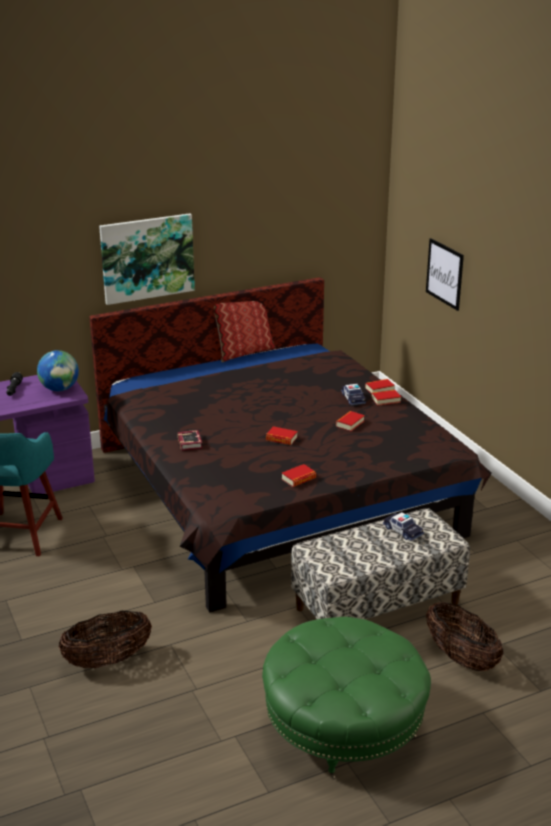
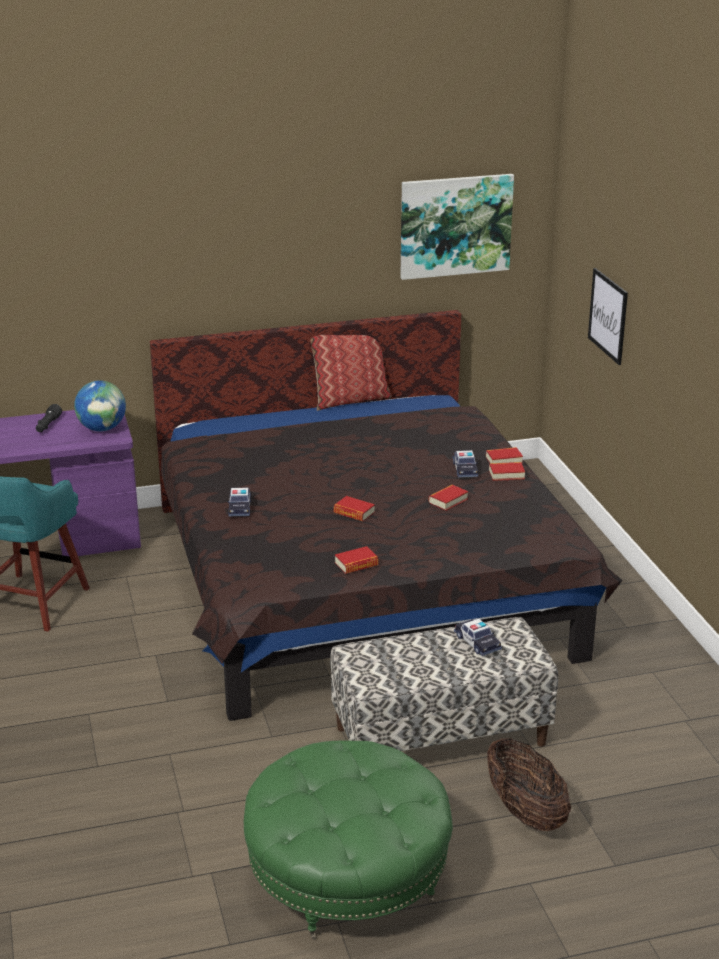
camera: 10 degrees right, 0 degrees up
(108, 660) = (89, 764): basket -> none
(147, 258) = (226, 272): picture -> picture (455, 225)
(190, 442) = (239, 507): book -> toy car

